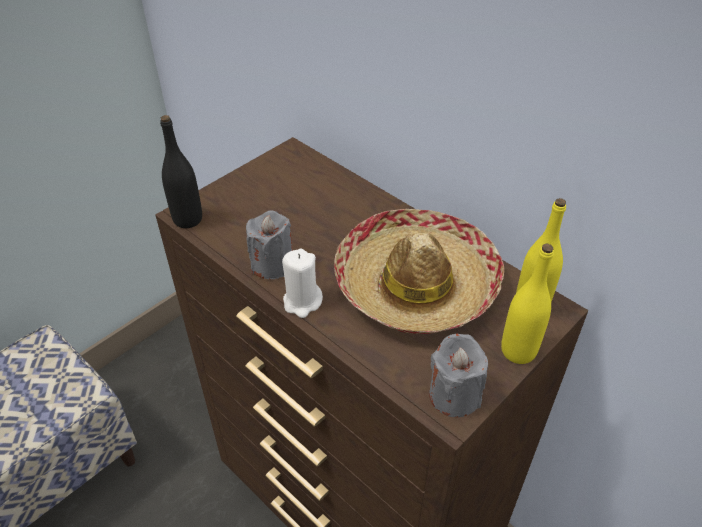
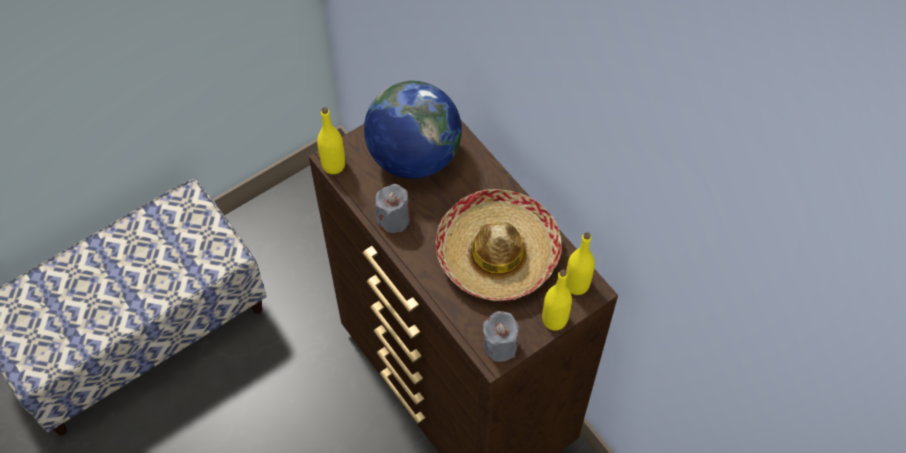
camera: 10 degrees right, 15 degrees up
(188, 219) = (333, 165): black bottle -> yellow bottle
(287, 200) = (413, 156): none -> globe
(302, 302) = (410, 256): white candle -> none

